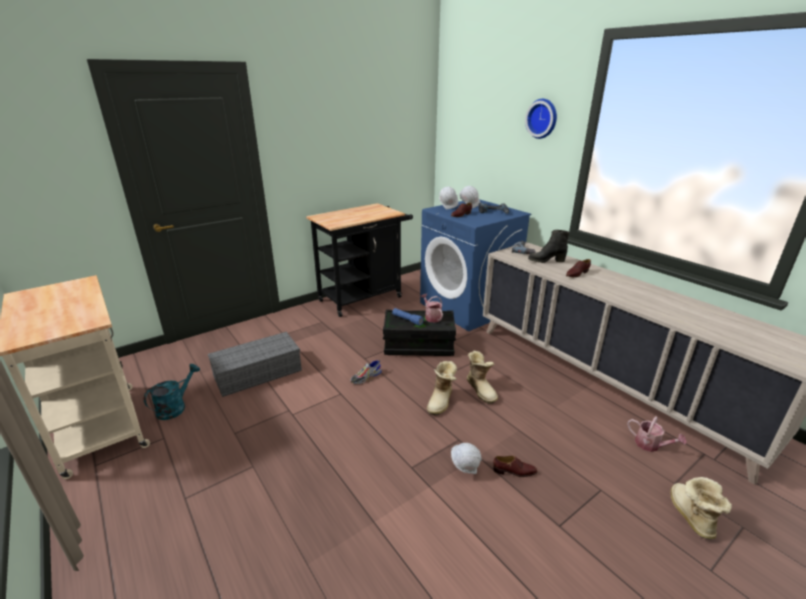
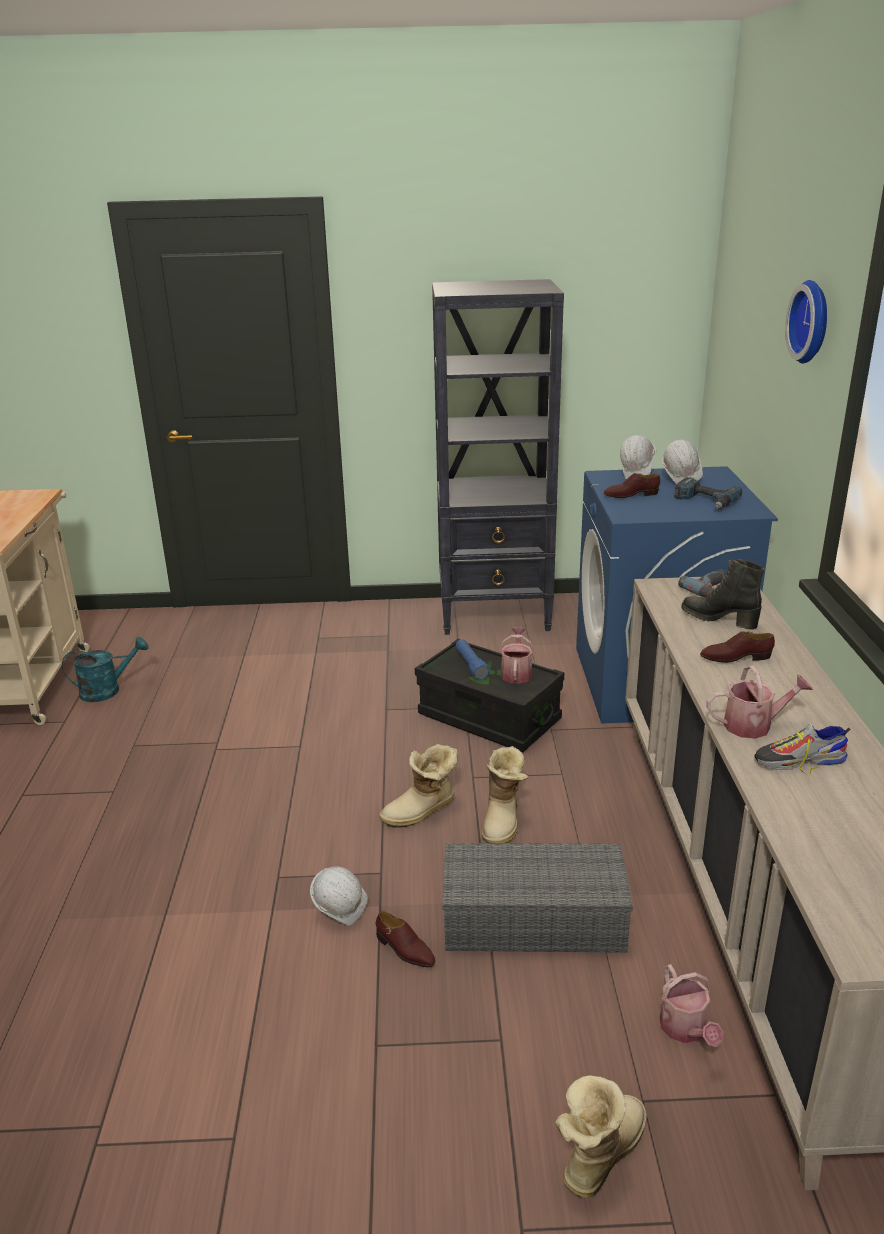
camera: 35 degrees right, 0 degrees up
(258, 372) = (234, 680): grey storage box -> grey storage box (536, 917)
(364, 297) = (495, 614): black cart -> black bookcase
(366, 377) = (357, 736): shoe -> shoe (799, 760)
(627, 297) = (754, 725): none -> watering can

